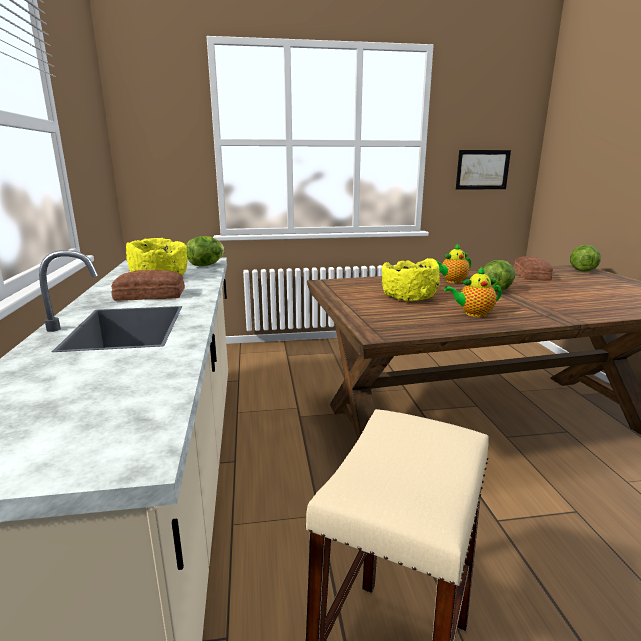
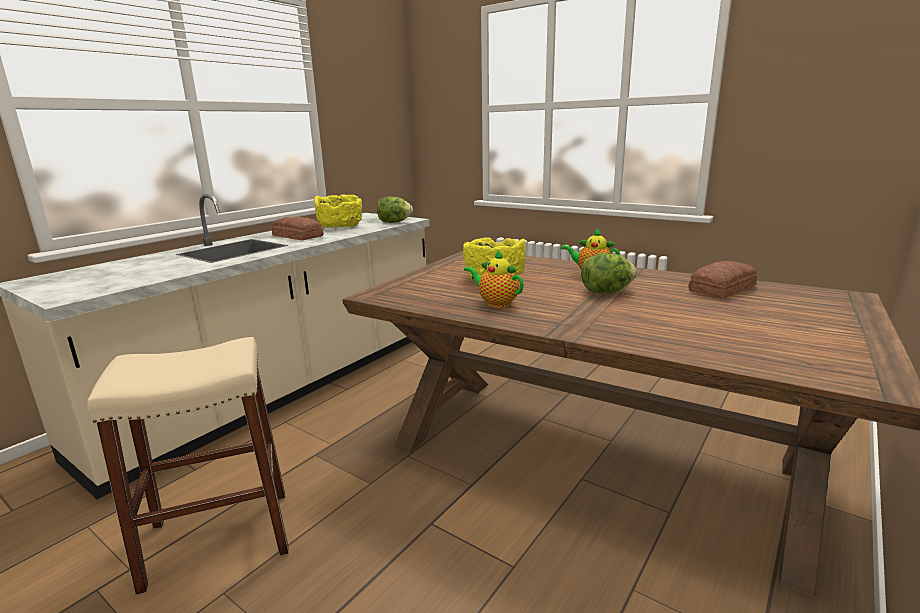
camera: 45 degrees right, 0 degrees up
(482, 169) = (814, 132): picture -> none
(582, 270) = (838, 299): lettuce -> none

